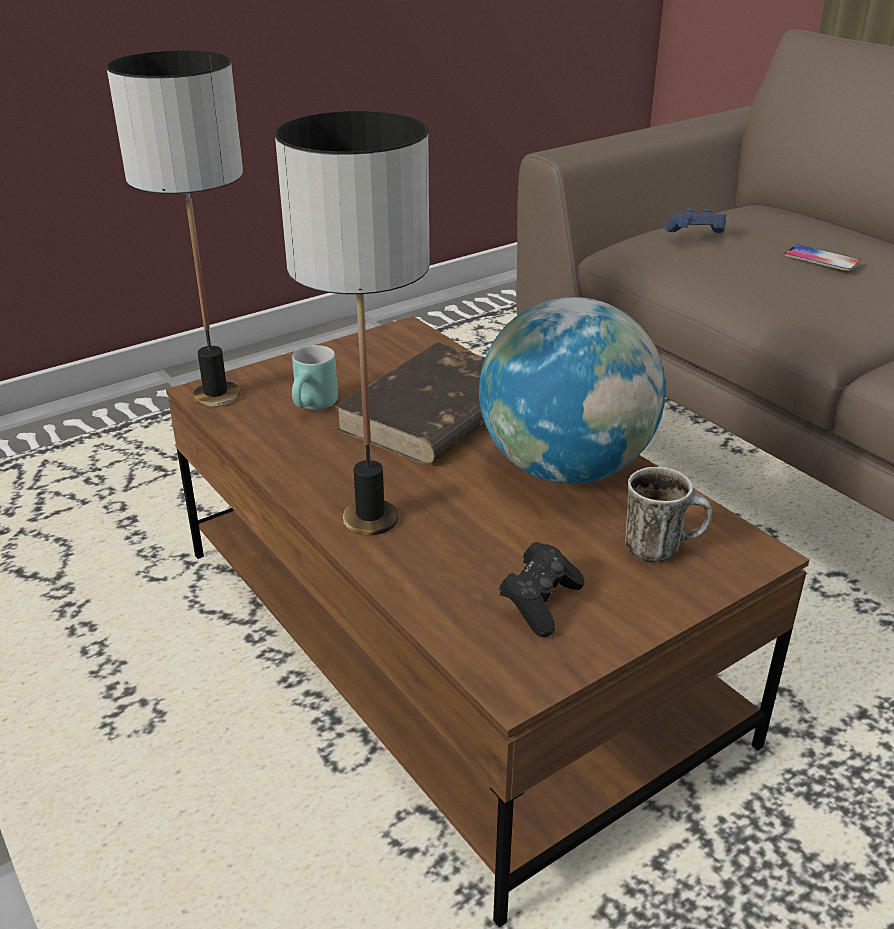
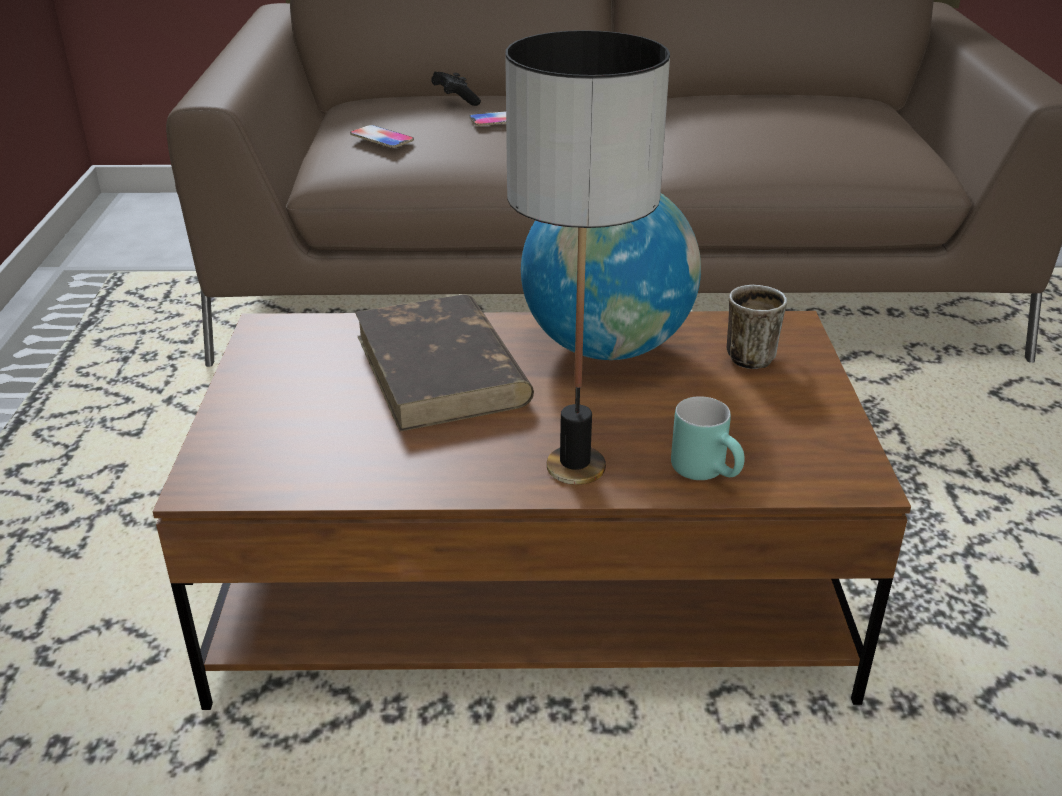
camera: 55 degrees left, 0 degrees up
(216, 395) = (223, 480): table lamp -> none
(315, 407) = (340, 428): turquoise mug -> turquoise mug (709, 472)
(540, 602) = (773, 431): black game controller -> black game controller (455, 100)
(696, 236) = (381, 138): blue game controller -> phone

